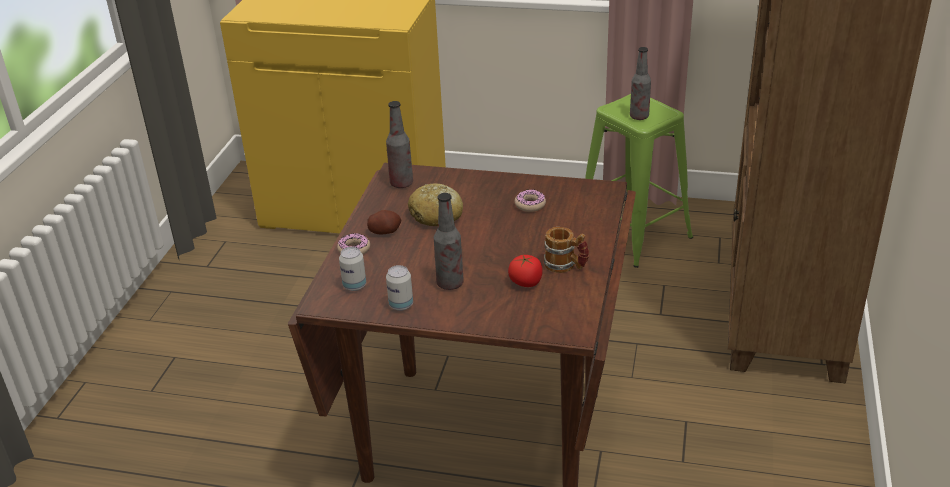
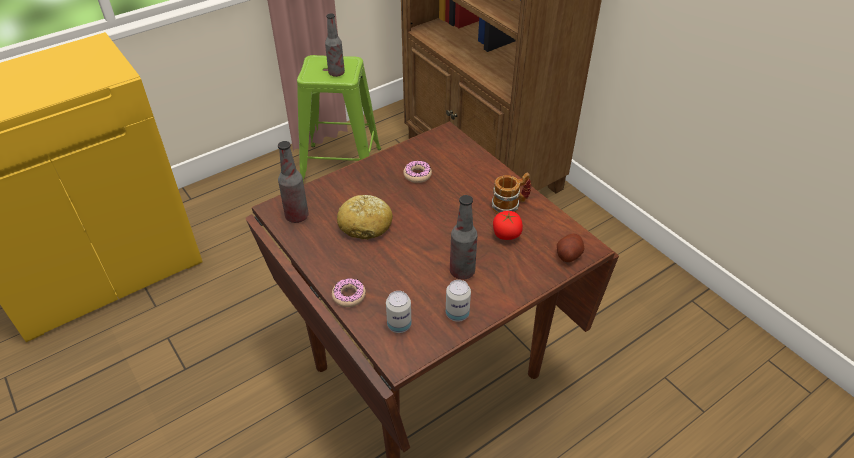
camera: 50 degrees left, 10 degrees up
(385, 231) = (348, 264): potato -> potato (568, 255)

